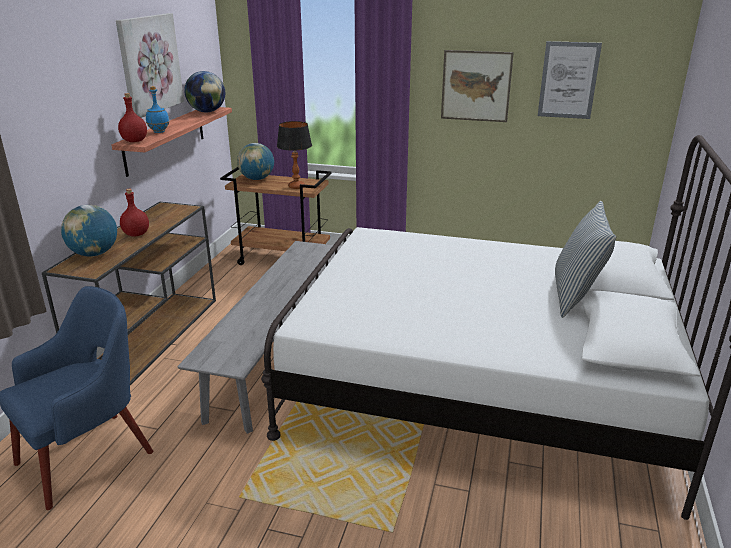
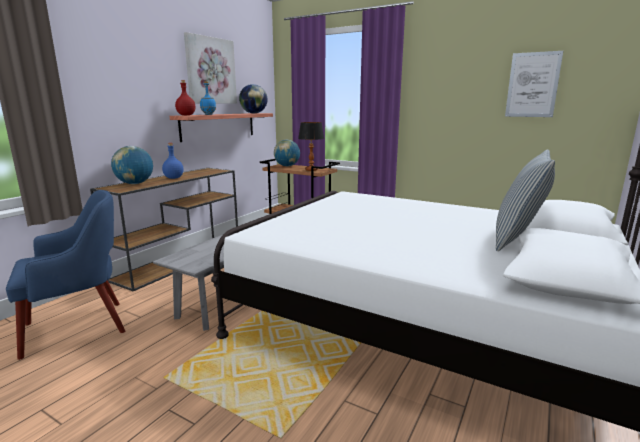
camera: 15 degrees right, 10 degrees down
(137, 234) = (174, 178): red bottle -> blue bottle
(476, 86) = (453, 94): picture -> none

